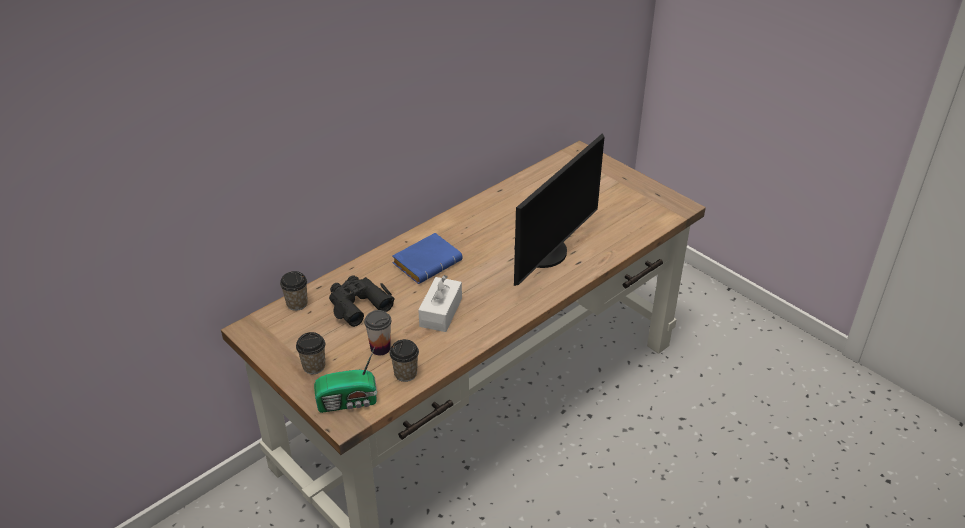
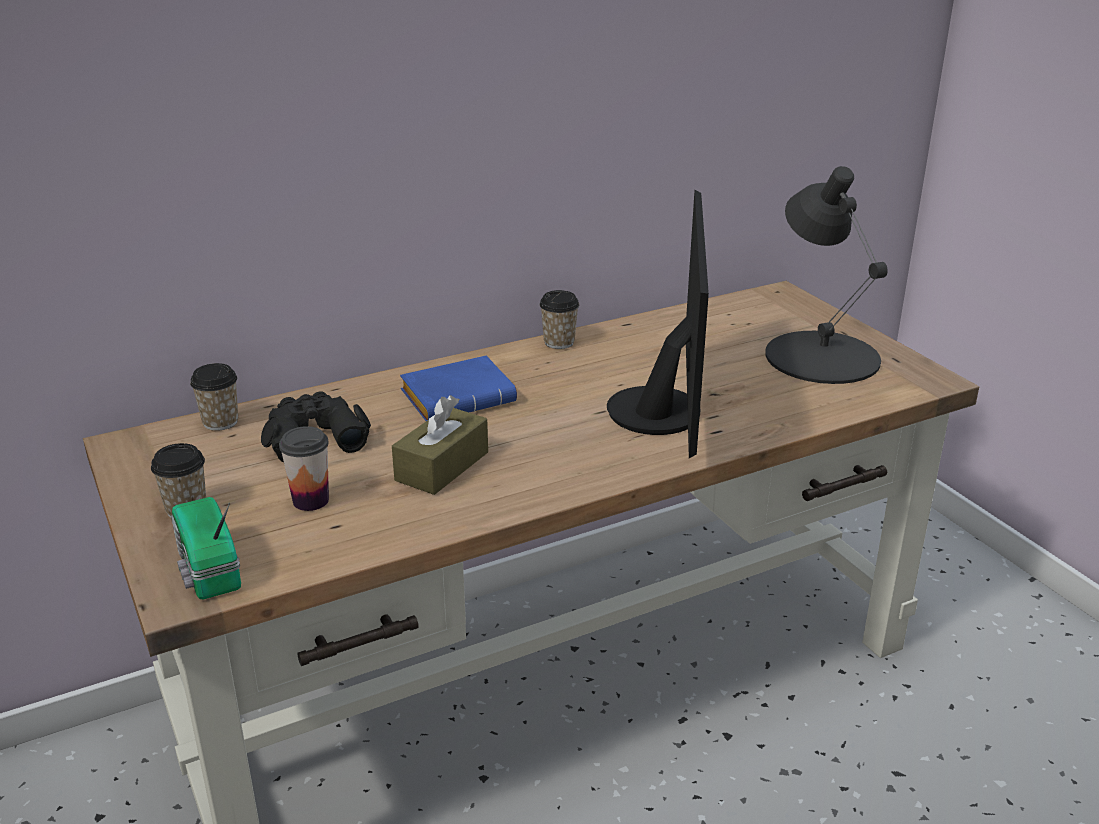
camera: 15 degrees right, 10 degrees down
(349, 402) = (207, 570): radio -> radio turned 60 degrees clockwise
(405, 374) = (329, 544): cup -> cup (559, 342)
(441, 312) = (442, 466): white tissue box -> brown tissue box
(546, 253) = (665, 412): monitor -> monitor turned 45 degrees counterclockwise
(617, 198) = (822, 356): none -> black table lamp

